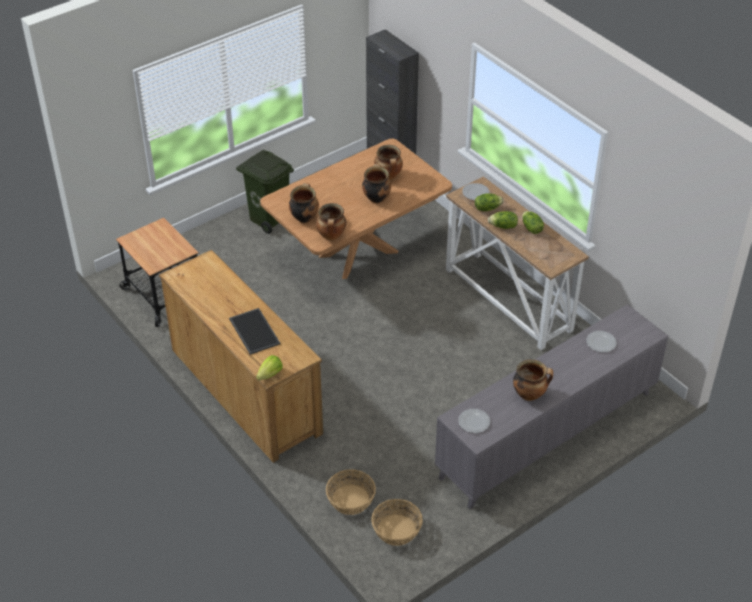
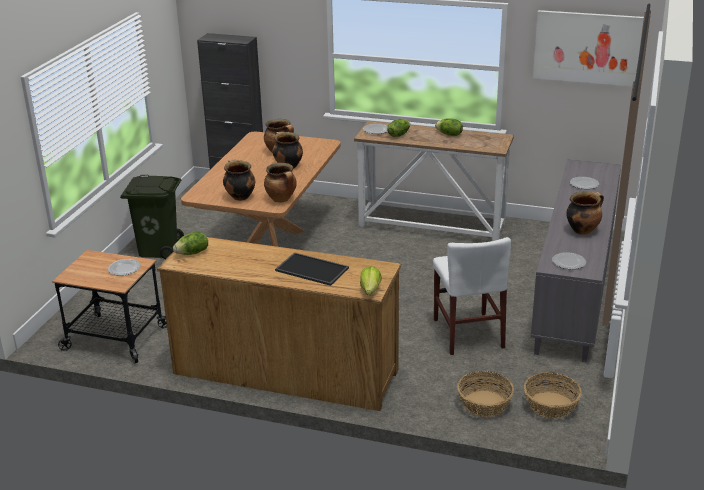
camera: 35 degrees left, 15 degrees down
(170, 251) = (125, 269): none -> plate
(411, 429) = (468, 333): none -> white chair
(503, 226) = (426, 140): lettuce -> lettuce (192, 253)
(665, 210) = (588, 47): none -> picture

